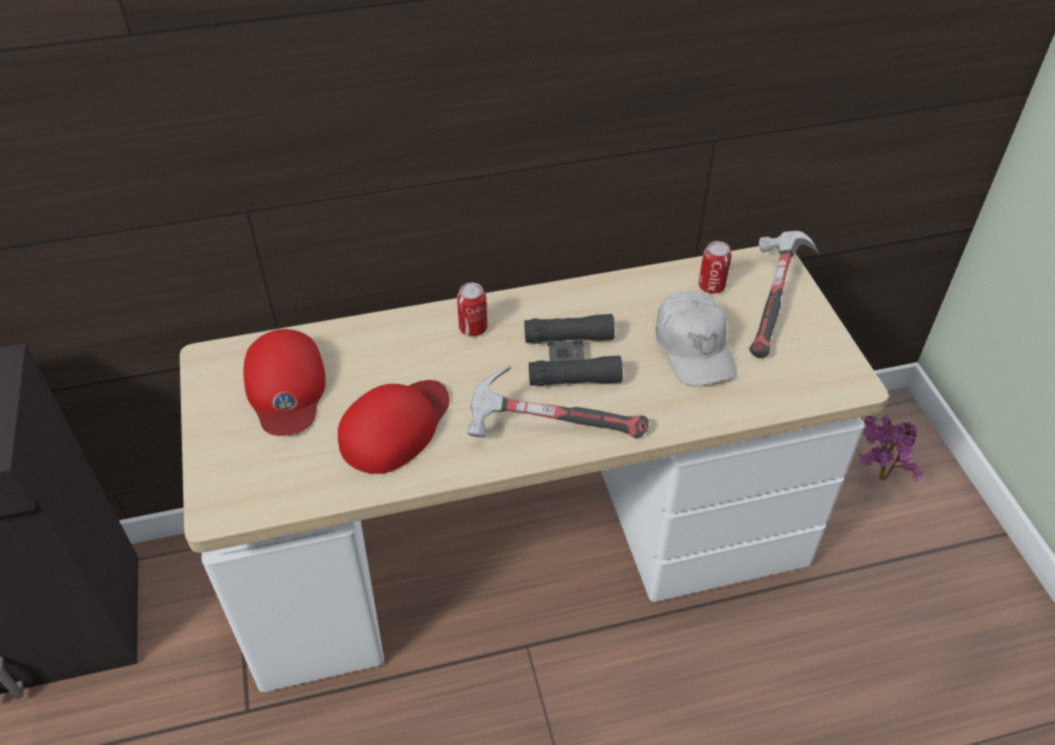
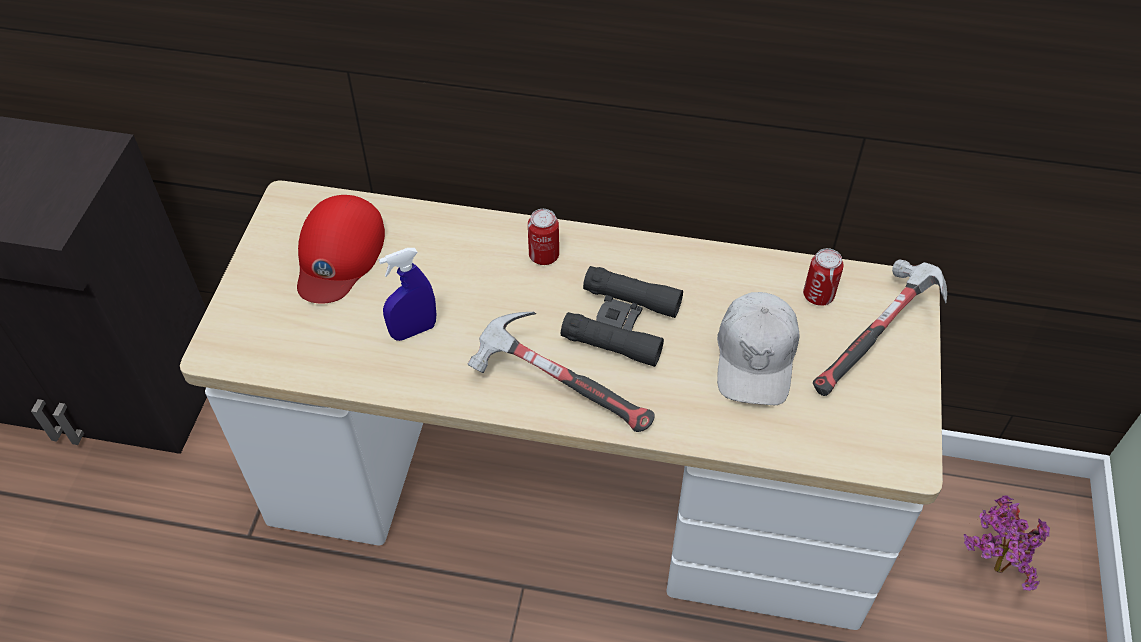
camera: 25 degrees right, 5 degrees up
(395, 427) = (413, 331): red cap -> blue spray bottle

